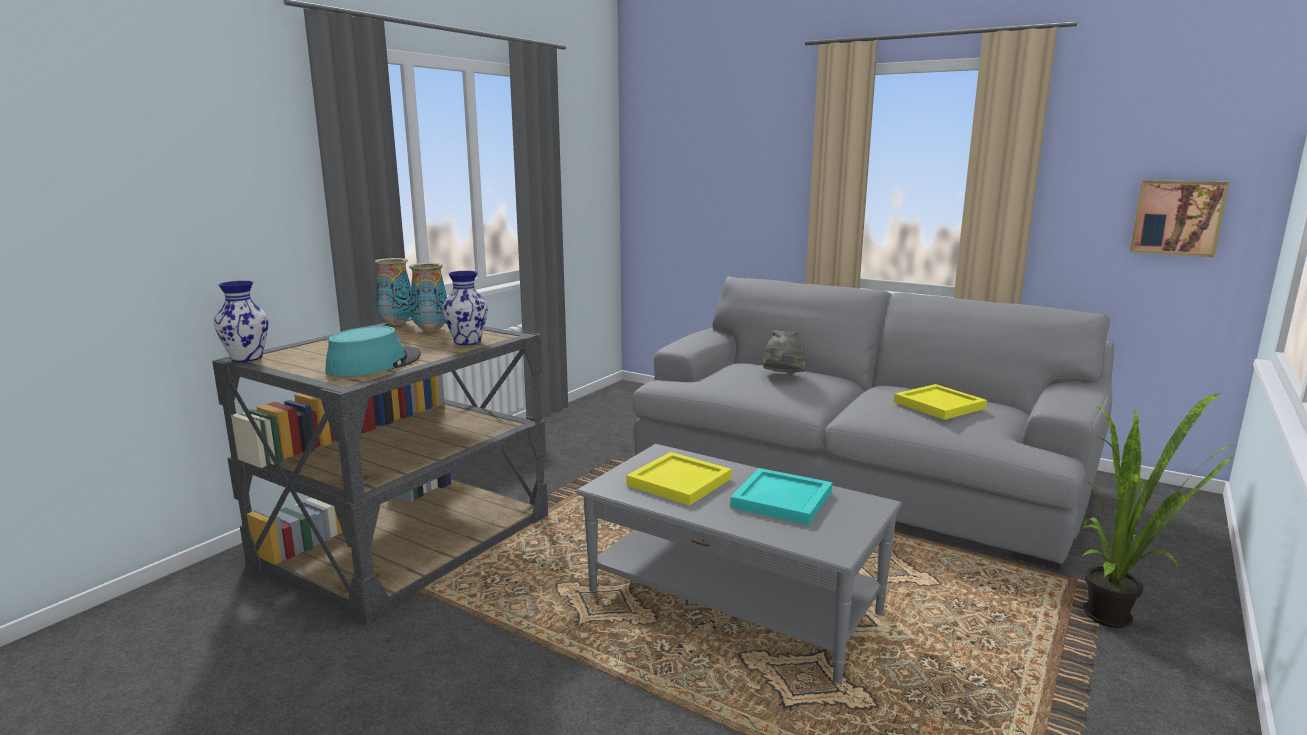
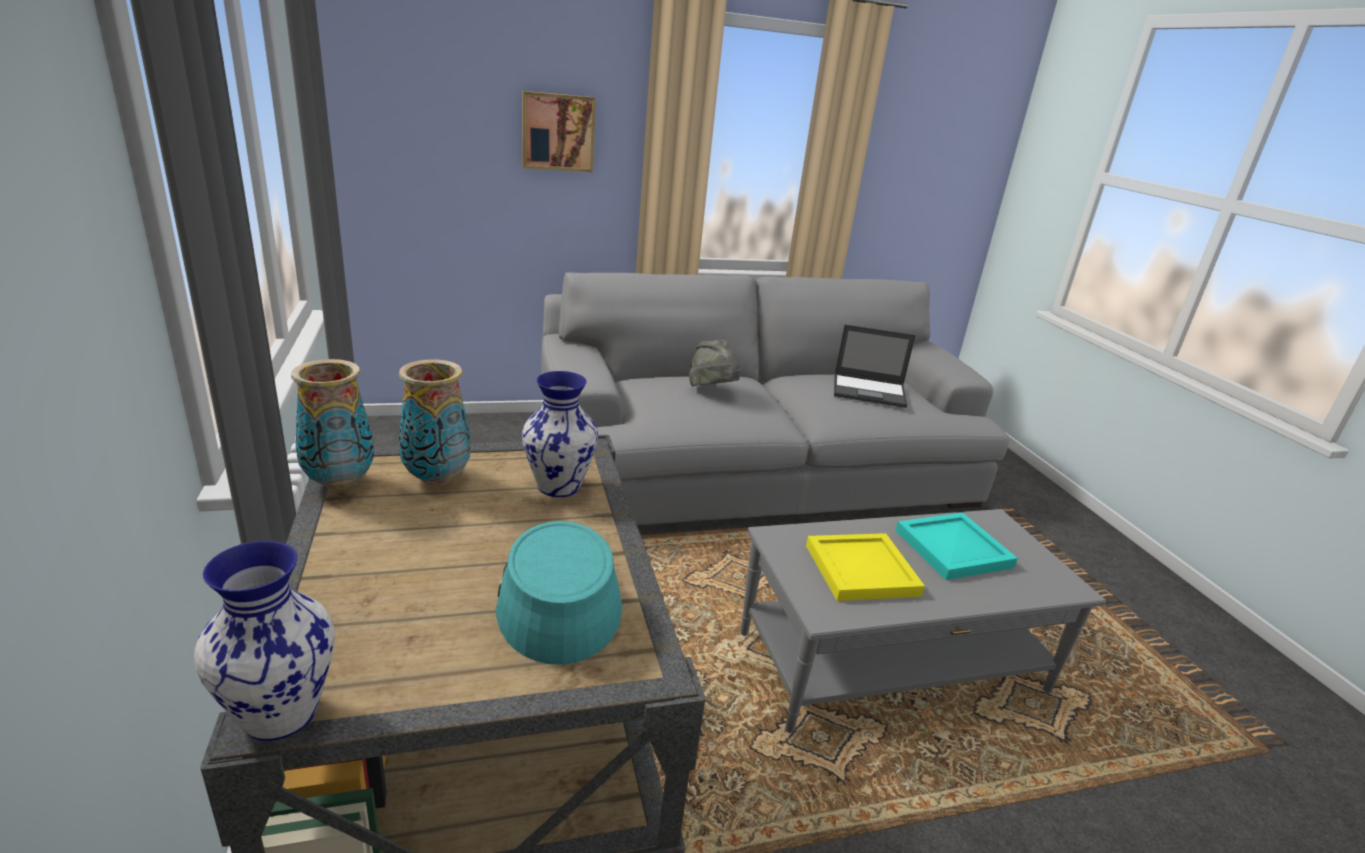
camera: 50 degrees left, 10 degrees up
(940, 405) = (870, 391): yellow tray -> laptop
(1119, 619) = (1050, 532): potted plant -> none
(1177, 217) = (944, 192): picture -> picture (558, 132)

